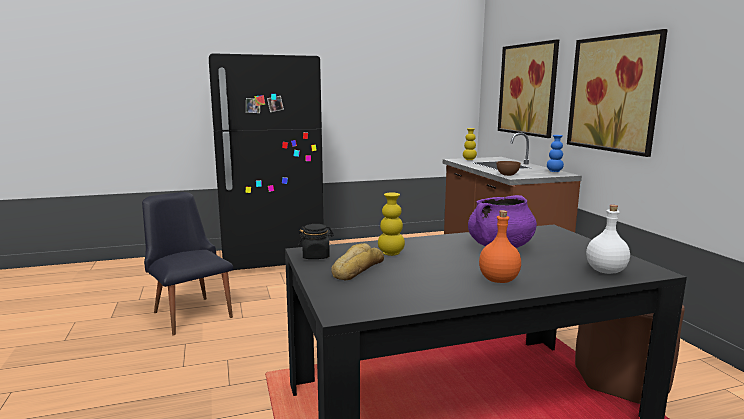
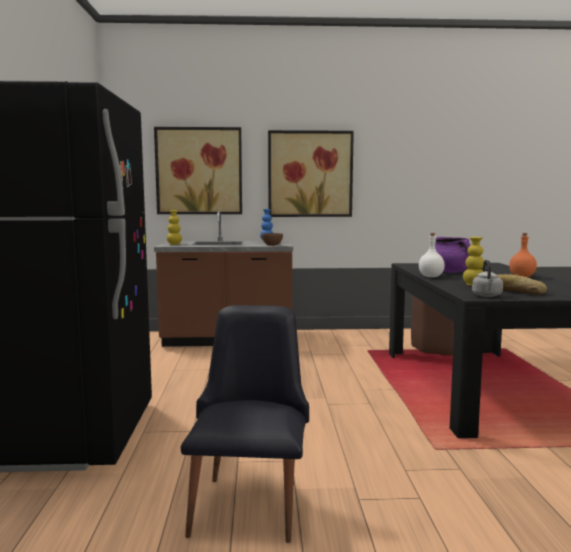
camera: 75 degrees left, 5 degrees down
(190, 312) = (250, 500): black chair -> black chair turned 120 degrees clockwise
(316, 256) = (487, 296): black jar -> grey kettle
(606, 271) = (496, 267): white bottle -> white bottle (431, 276)

